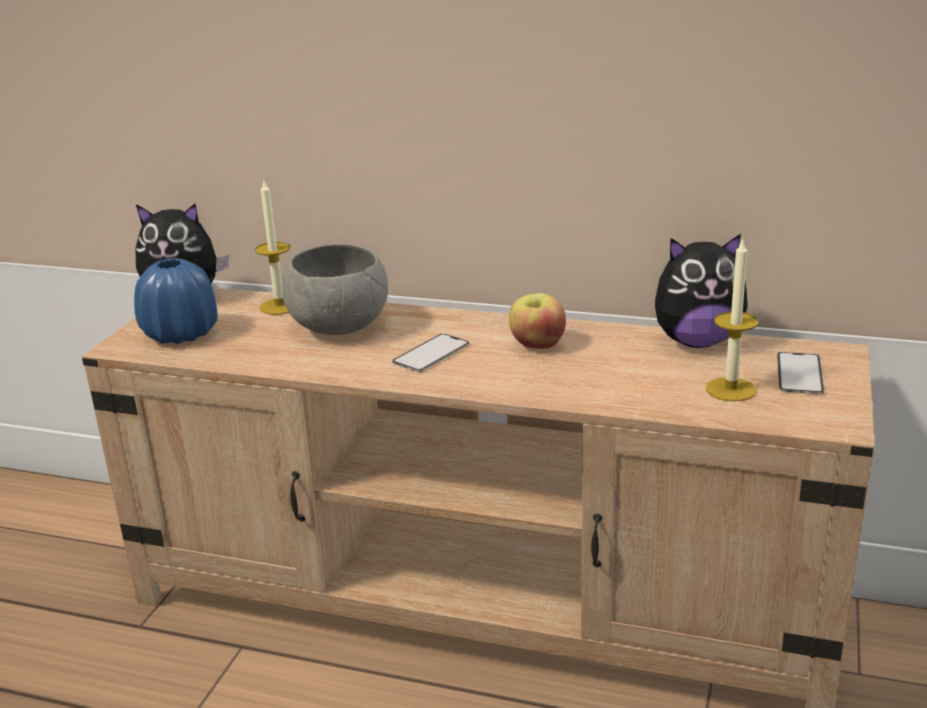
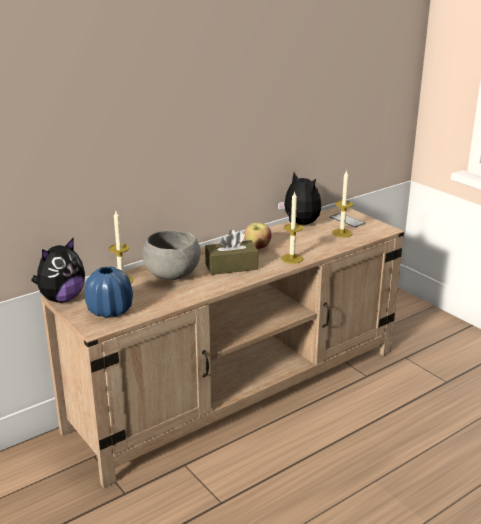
camera: 55 degrees left, 0 degrees up
(431, 353) = (231, 266): phone -> brown tissue box
(539, 386) = (292, 258): none -> candle
(697, 341) = (300, 224): plush toy -> plush toy turned 75 degrees counterclockwise

